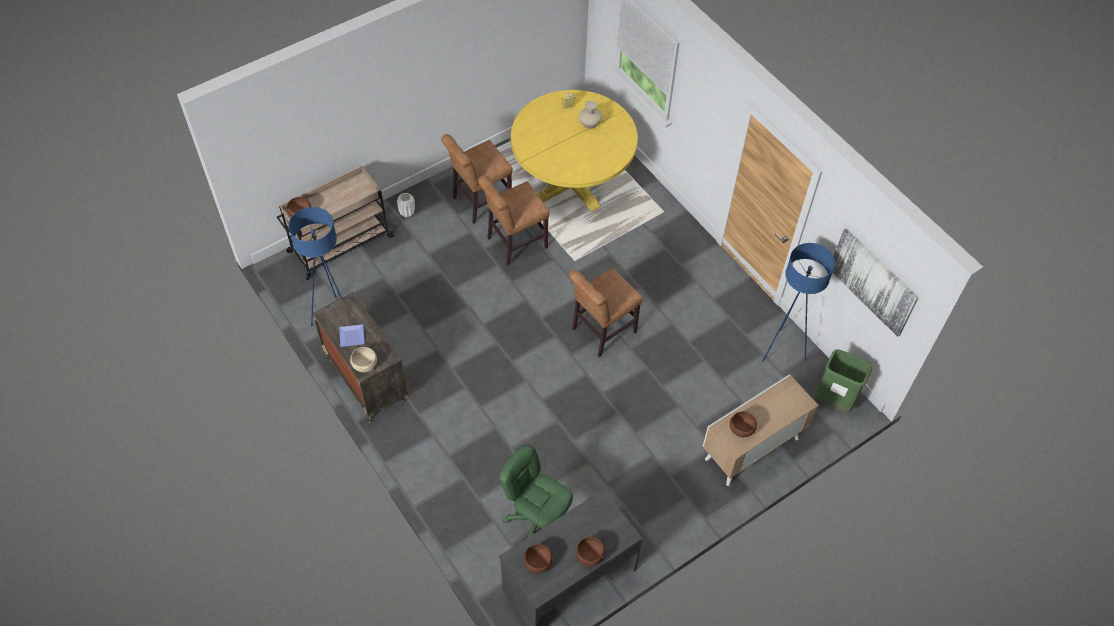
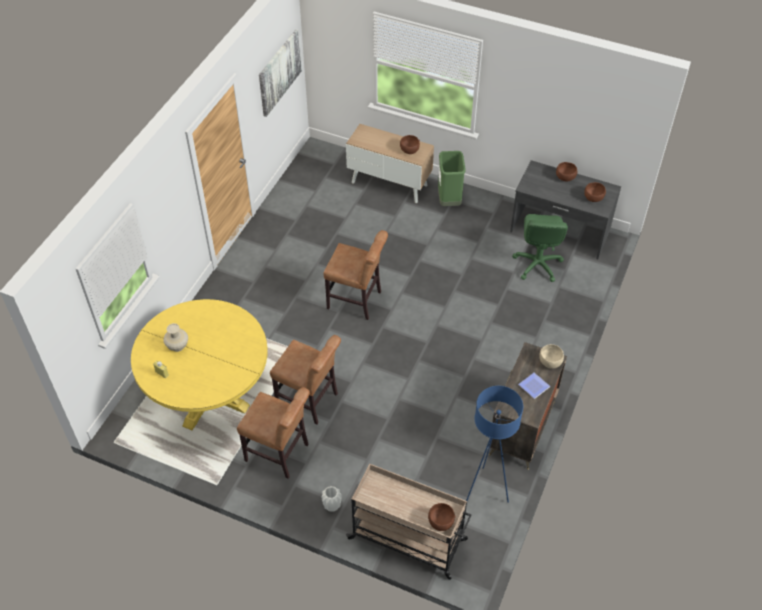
camera: 120 degrees left, 5 degrees down
(782, 350) = (295, 197): blue floor lamp -> none
(834, 401) = (318, 159): green trash can -> green trash can (449, 201)

